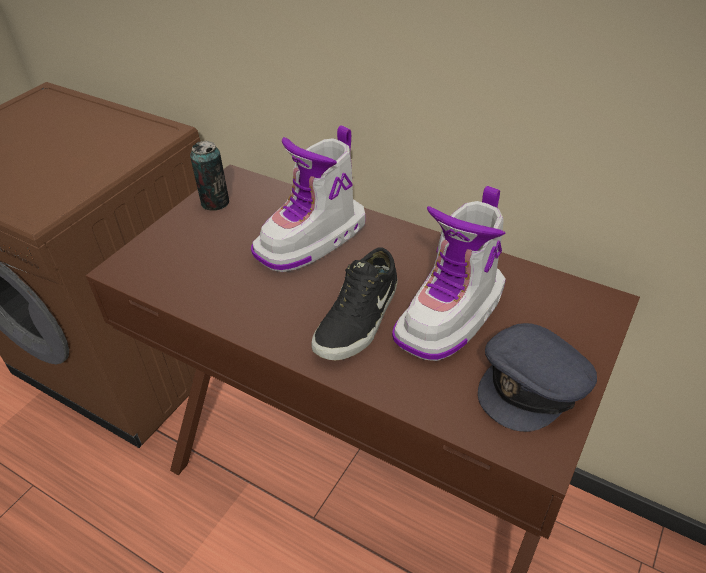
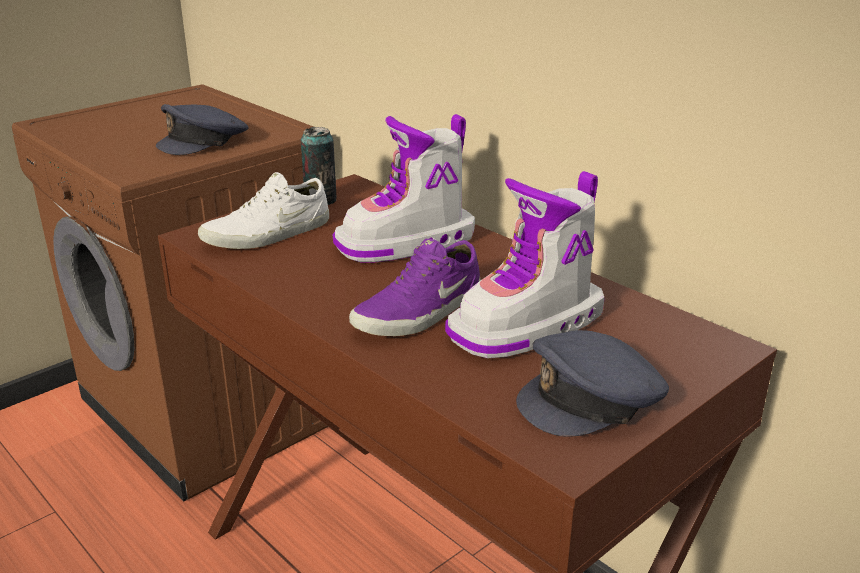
camera: 15 degrees right, 15 degrees down
(86, 158) = (205, 141): none -> grey cap
(188, 254) = (268, 234): none -> white shoe
(359, 319) = (420, 312): black shoe -> purple shoe

